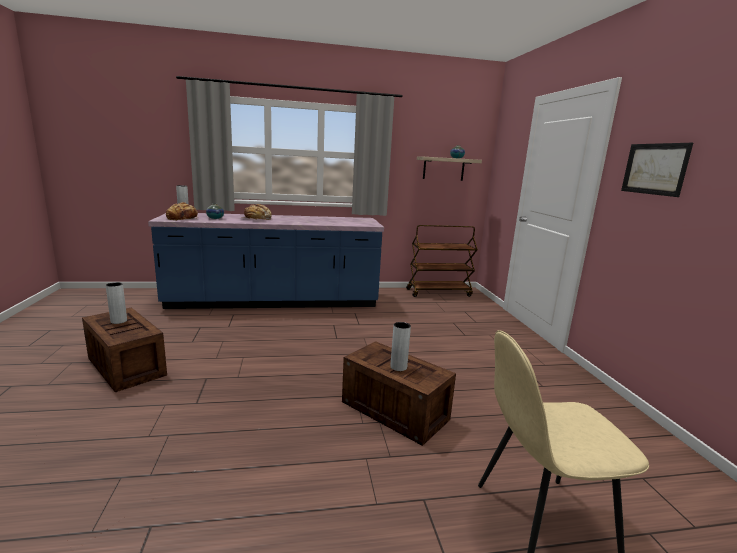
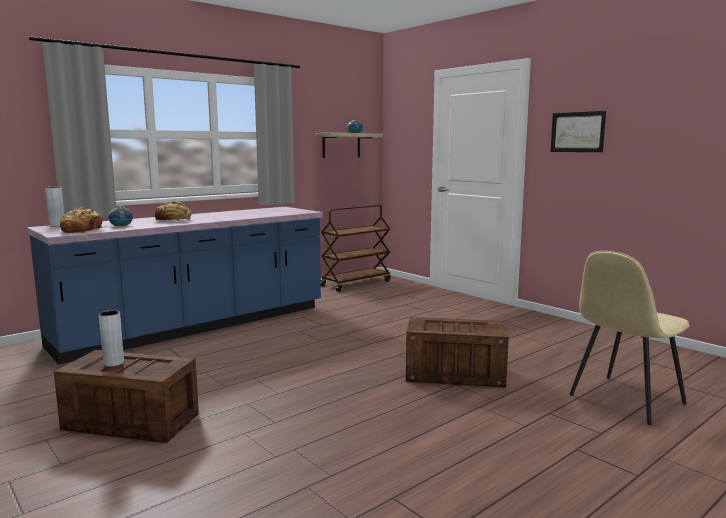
camera: 30 degrees left, 5 degrees down
(398, 367) = (459, 327): grey vase -> none

